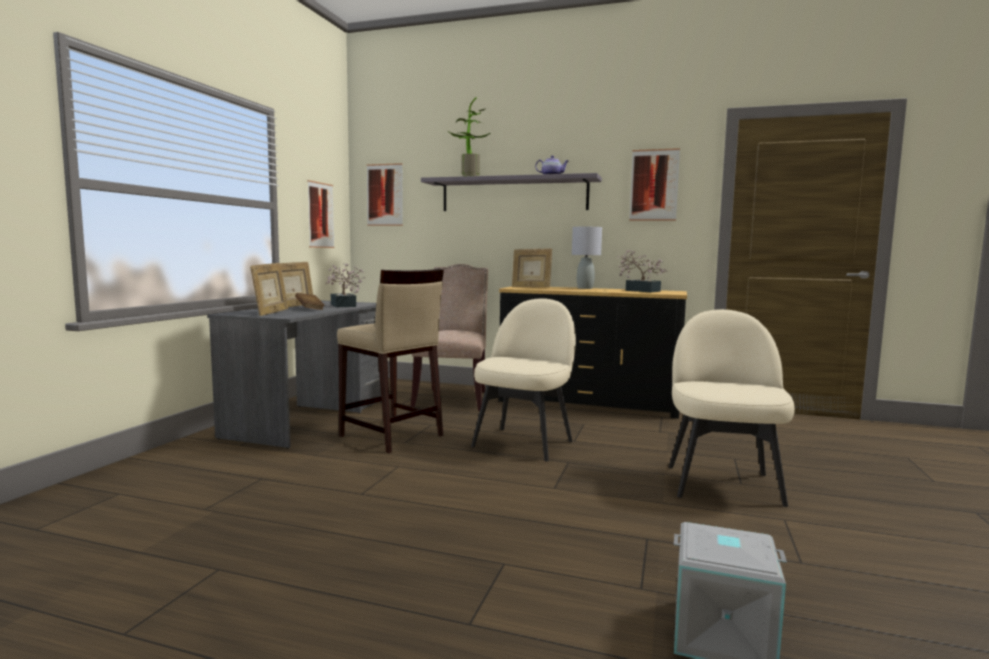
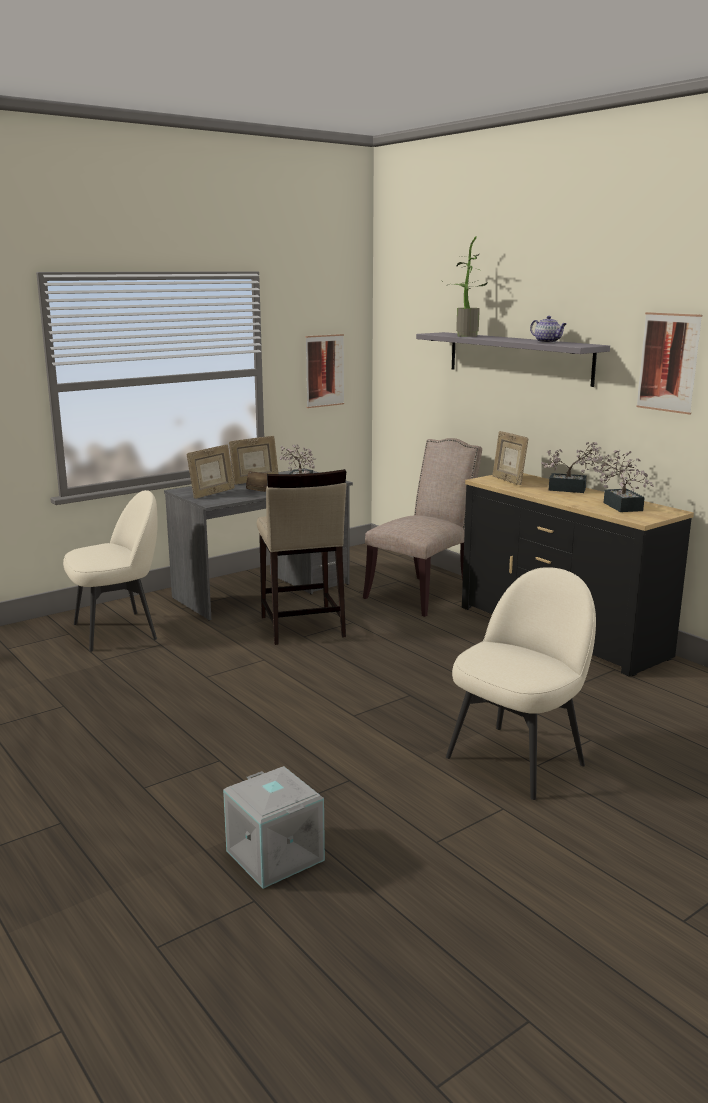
camera: 35 degrees right, 10 degrees up
(384, 195) = (401, 343): picture -> none
(524, 443) = (404, 664): beige chair -> beige chair (118, 631)
(585, 288) = (572, 489): grey table lamp -> potted plant

